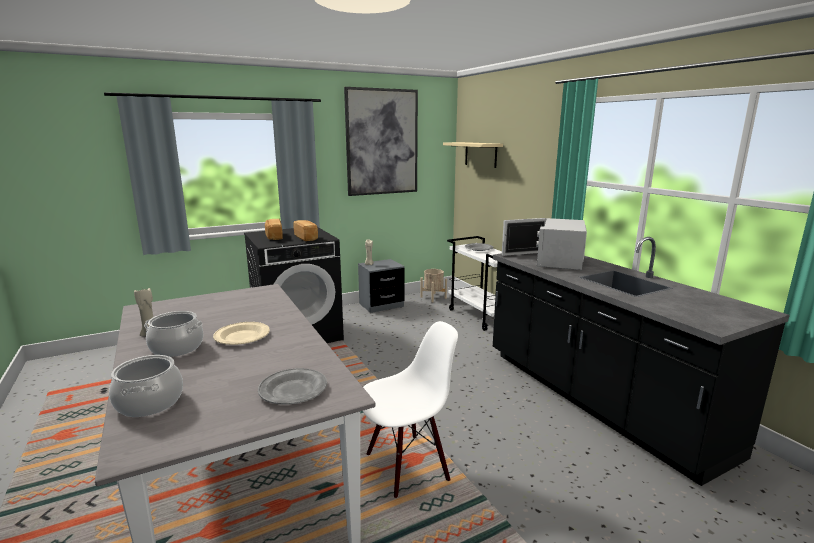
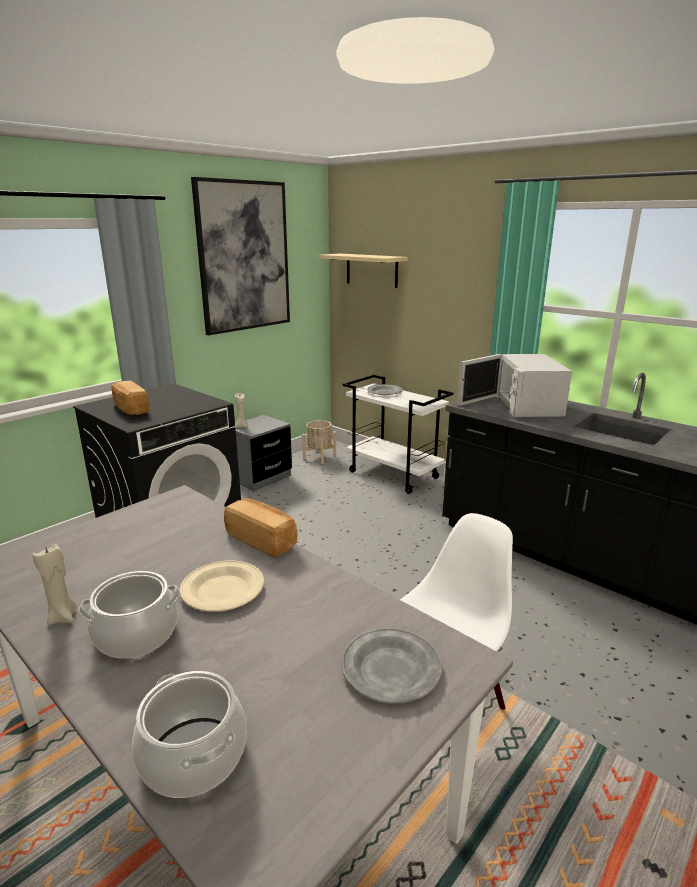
camera: 20 degrees left, 5 degrees up
(306, 238) = (183, 405): bread -> bread (262, 540)

